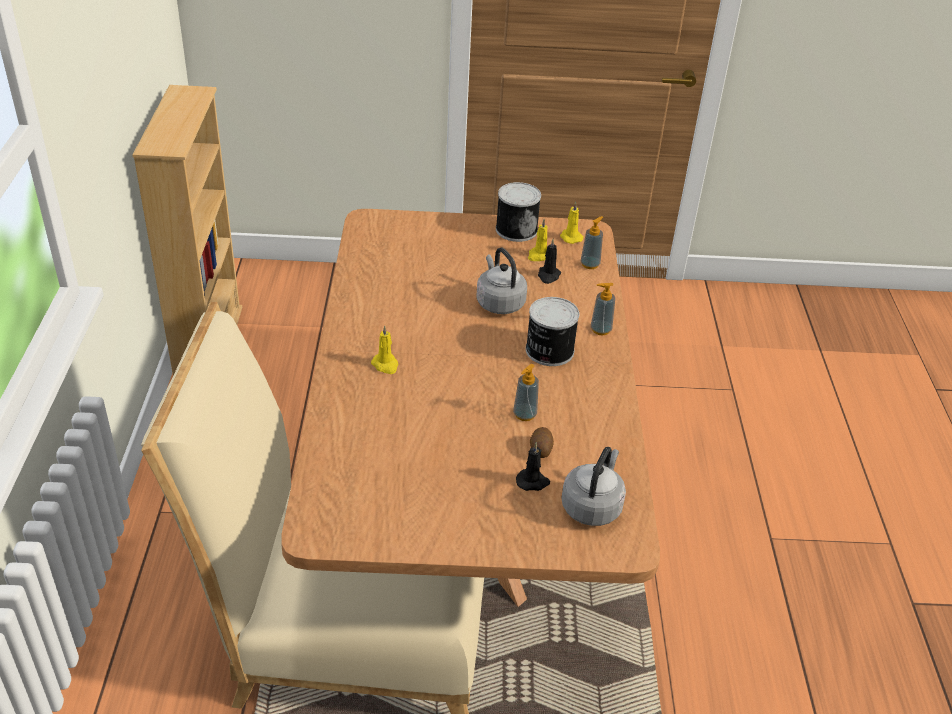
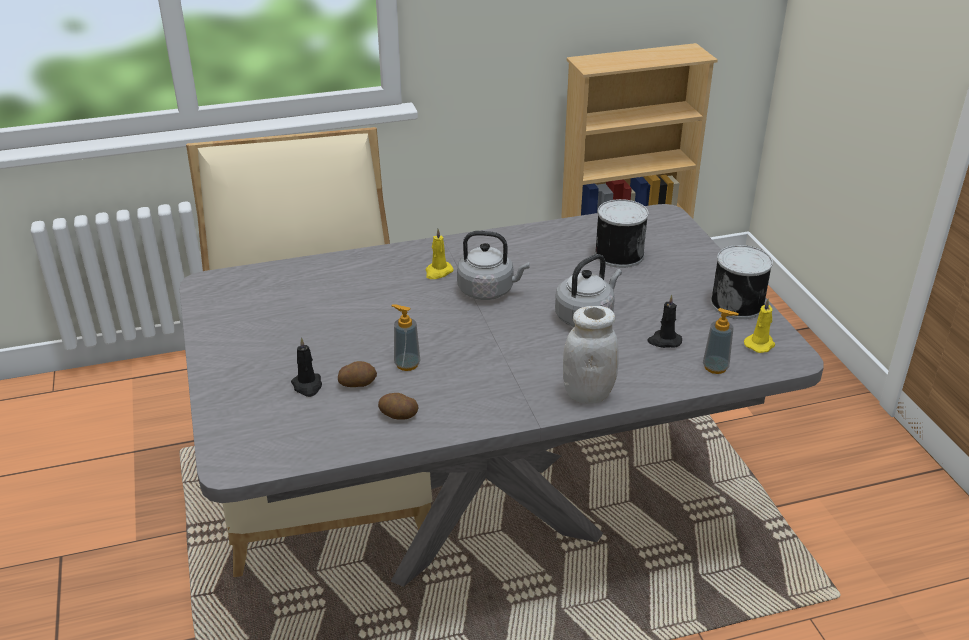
camera: 75 degrees right, 5 degrees down
(464, 525) = (484, 516): brown dining table -> grey dining table
(539, 255) = (699, 328): yellow candle -> none
(548, 351) = (523, 363): can -> can (618, 254)
(592, 506) = (285, 430): grey kettle -> grey kettle (489, 291)
(594, 434) = (398, 415): none -> potato
(600, 330) = (588, 394): soap dispenser -> white jar

